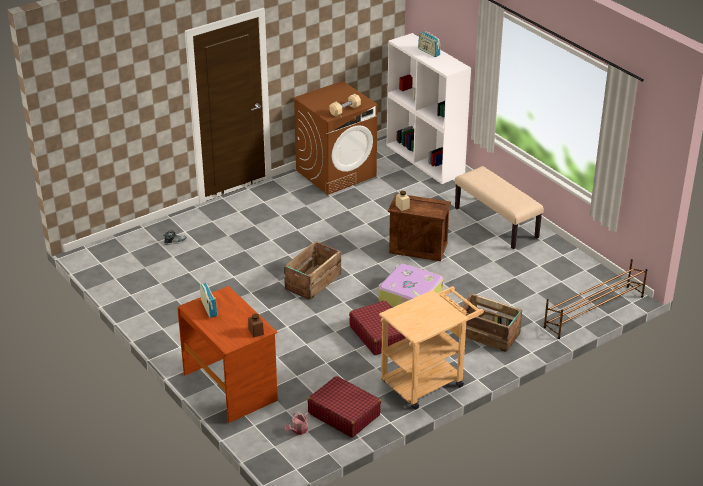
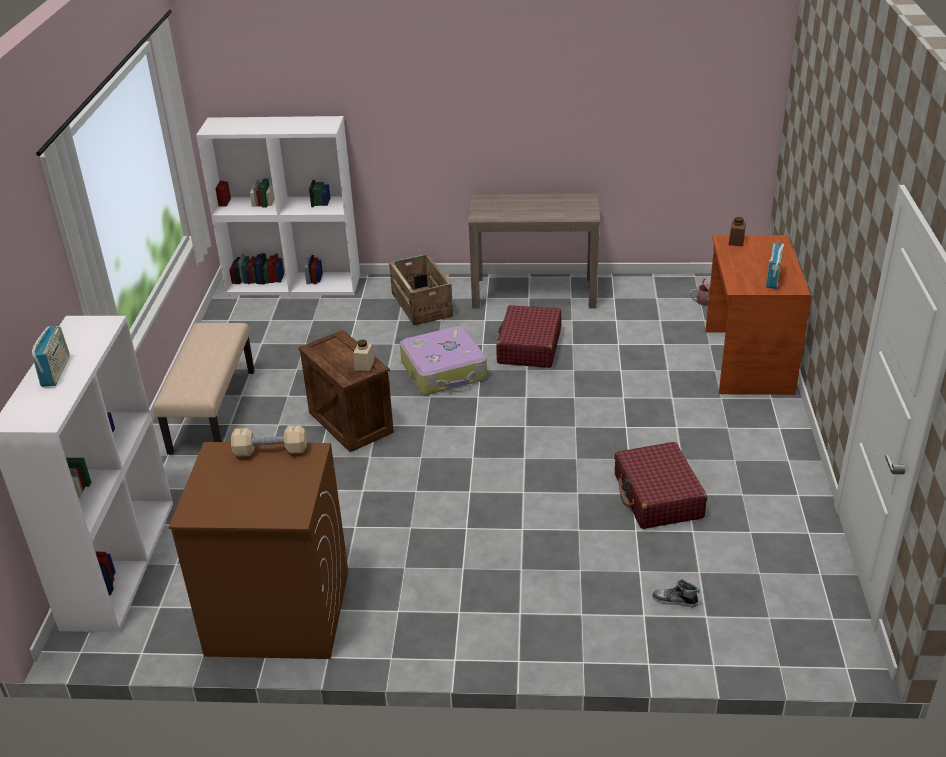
camera: 140 degrees left, 0 degrees up
(312, 282) = (535, 437): crate -> none
(344, 414) = (648, 297): red suitcase -> red suitcase (657, 497)
(428, 380) = (534, 292): beige cart -> brown console table
(593, 312) = (295, 284): brown shoe rack -> white bookcase

